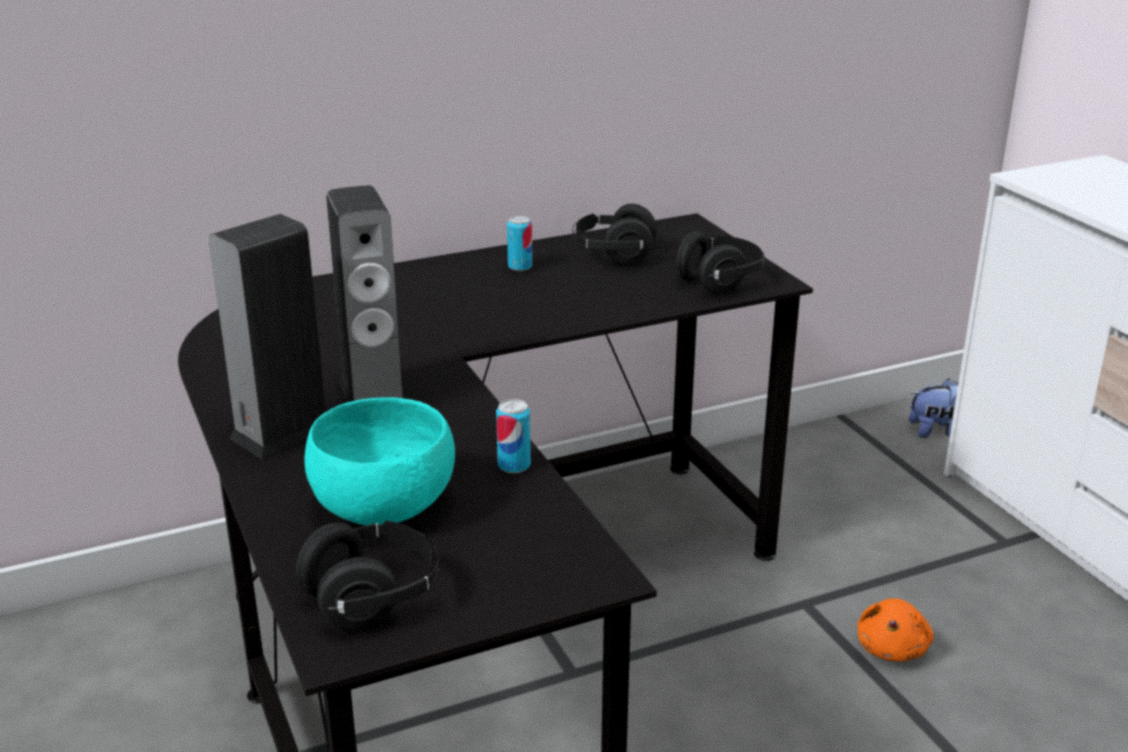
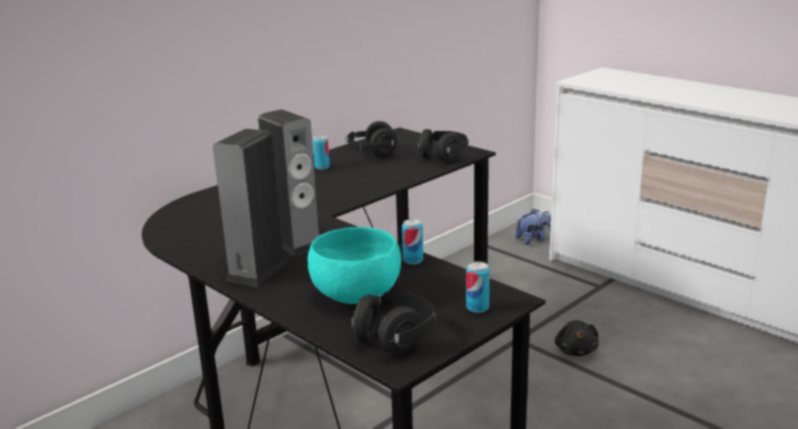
camera: 20 degrees left, 5 degrees down
(538, 577) = (477, 307): none -> can
(892, 648) = (576, 350): orange plush toy -> black plush toy

